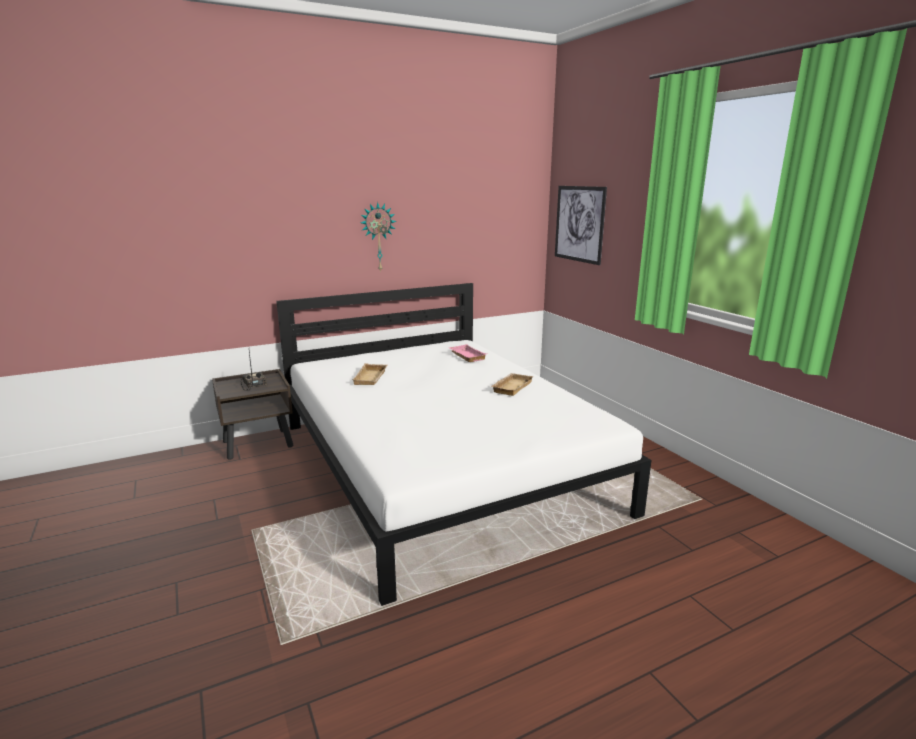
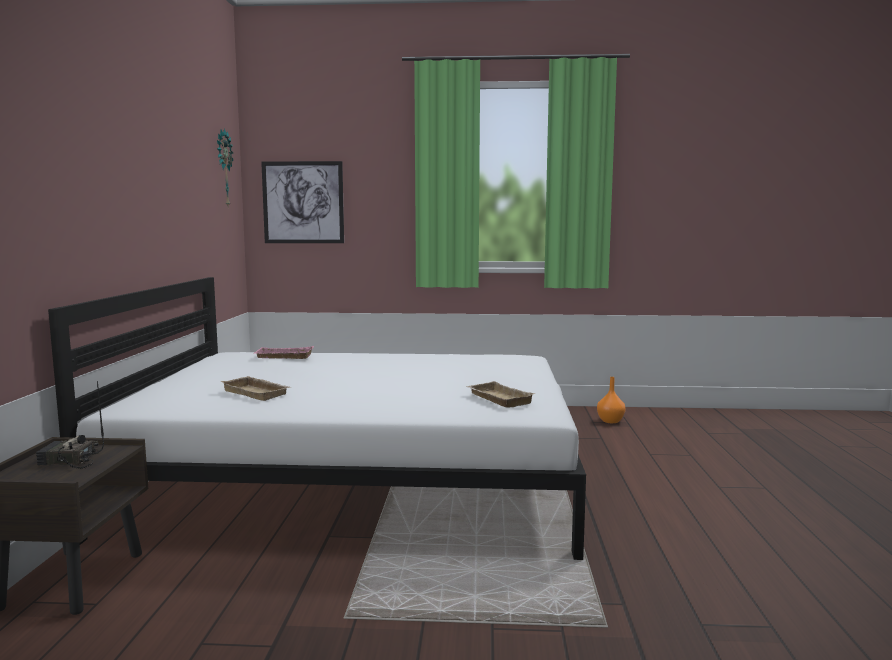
camera: 60 degrees left, 10 degrees down
(378, 237) = (136, 209): wall clock -> wall clock (222, 168)
(511, 387) = (398, 361): beige tray -> beige tray (497, 399)
(760, 543) = (610, 421): none -> orange vase

